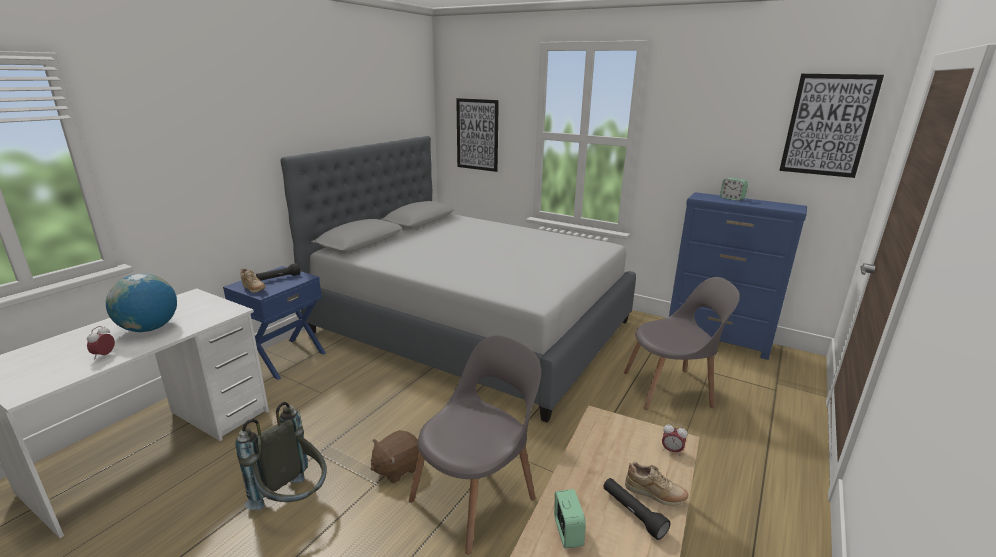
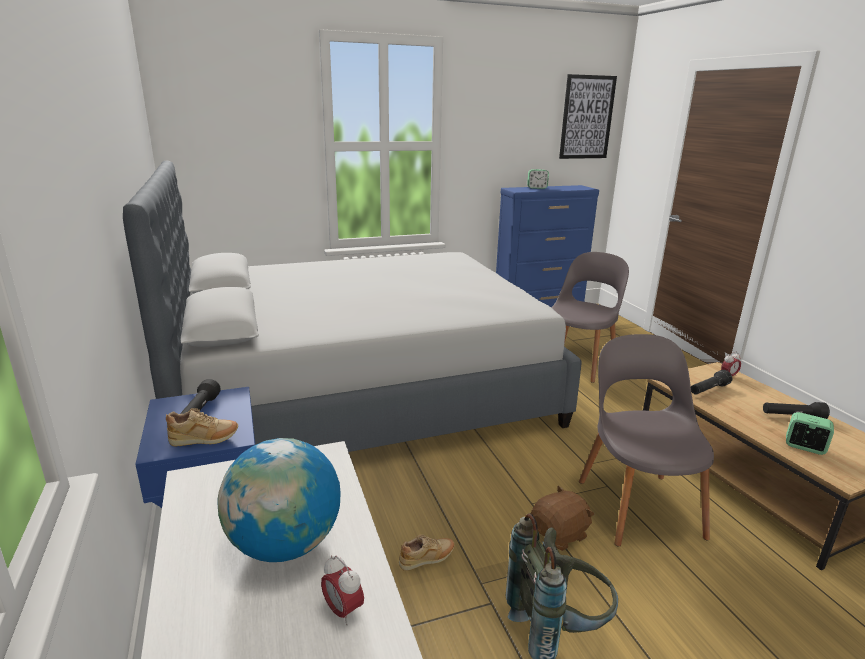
camera: 50 degrees left, 0 degrees up
(397, 468) = (560, 534): brown plush toy -> brown plush toy turned 120 degrees counterclockwise
(477, 135) = (234, 153): picture -> none
(614, 444) = (708, 390): none -> black flashlight
(654, 495) = (775, 402): beige shoe -> beige shoe (427, 560)

